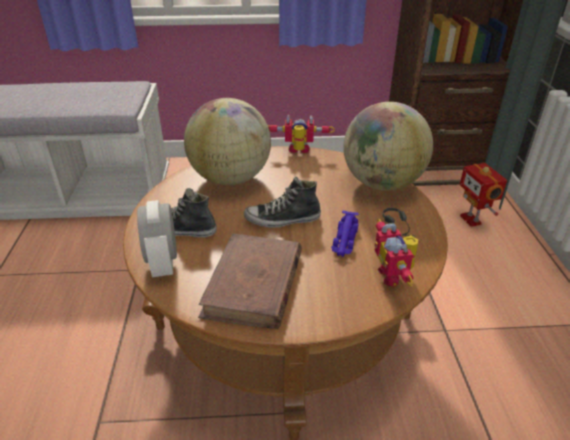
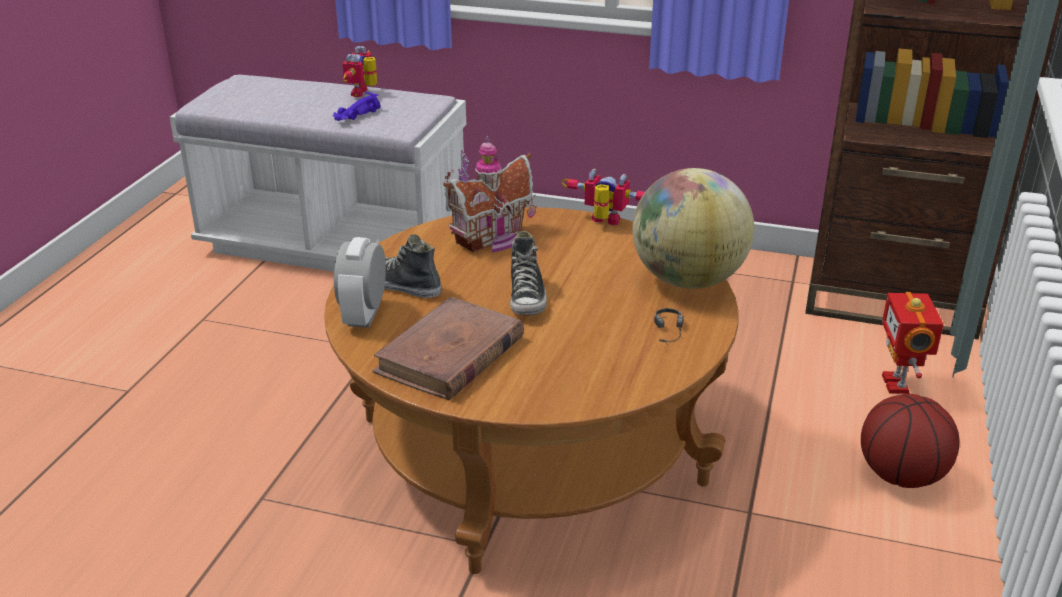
camera: 20 degrees right, 5 degrees down
(230, 178) = (494, 240): globe -> toy house
(282, 219) = (527, 297): shoe -> shoe turned 105 degrees counterclockwise
(344, 241) = (587, 334): purple toy car -> purple toy car (355, 115)
(394, 275) = (619, 380): toy robot -> toy robot (364, 93)
(512, 280) = (902, 476): none -> basketball

